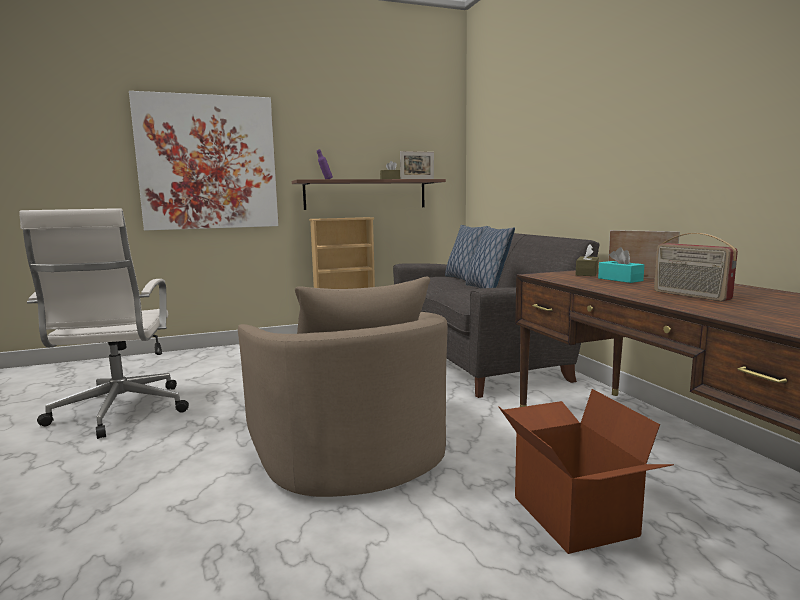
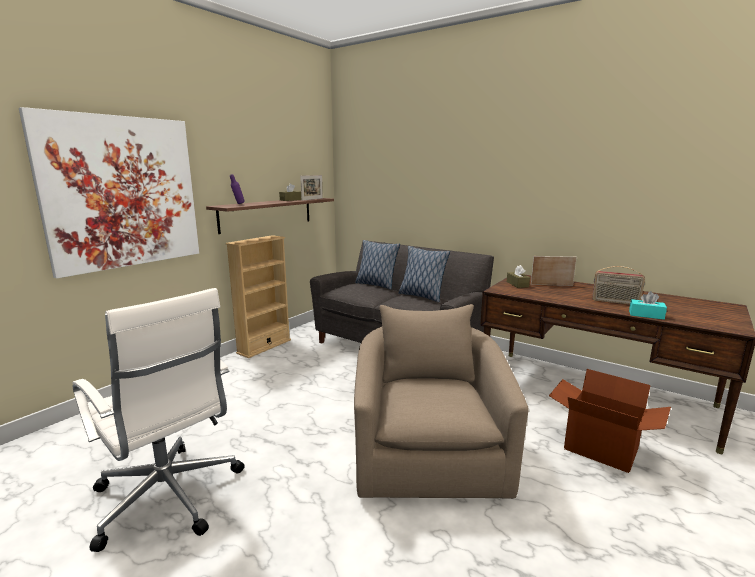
camera: 35 degrees left, 5 degrees up
(347, 449) = (429, 453): beige armchair -> beige armchair turned 120 degrees counterclockwise
(620, 279) = (549, 289): turquoise tissue box -> turquoise tissue box (646, 315)

